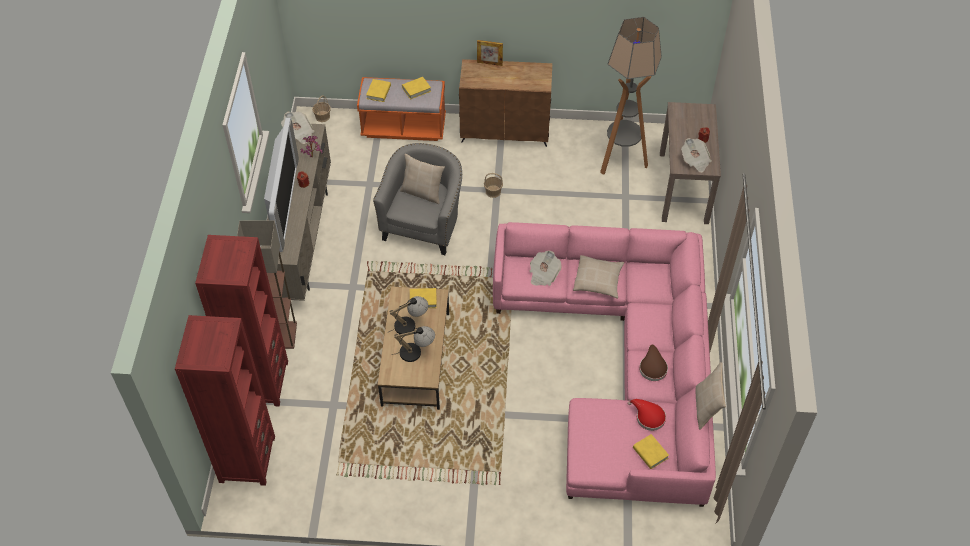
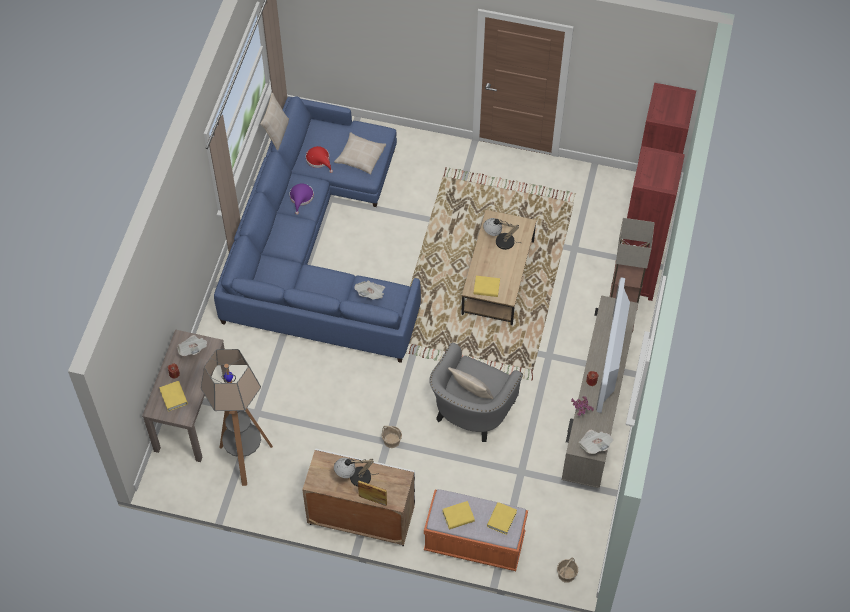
camera: 170 degrees left, 5 degrees up
(410, 324) = (501, 267): table lamp -> table lamp (354, 478)
(505, 131) = (360, 518): brown cabinet -> white cabinet
(598, 280) = (322, 281): beige pillow -> beige pillow (360, 157)
(623, 362) = (316, 246): pink sofa -> blue sofa
(650, 453) = (327, 134): yellow book -> yellow book (174, 397)
(652, 367) = (301, 198): brown hat -> purple hat

